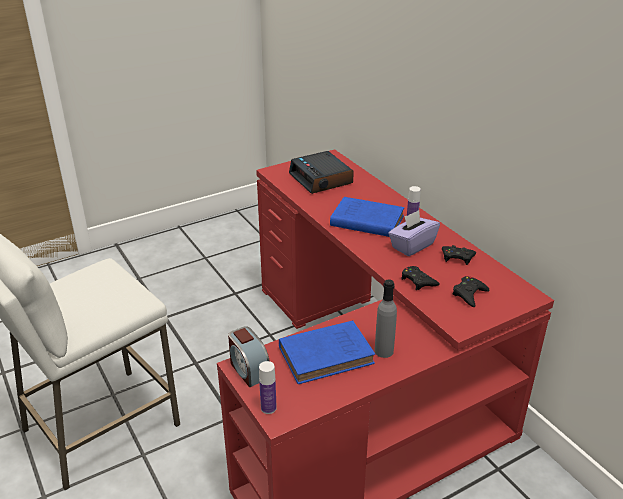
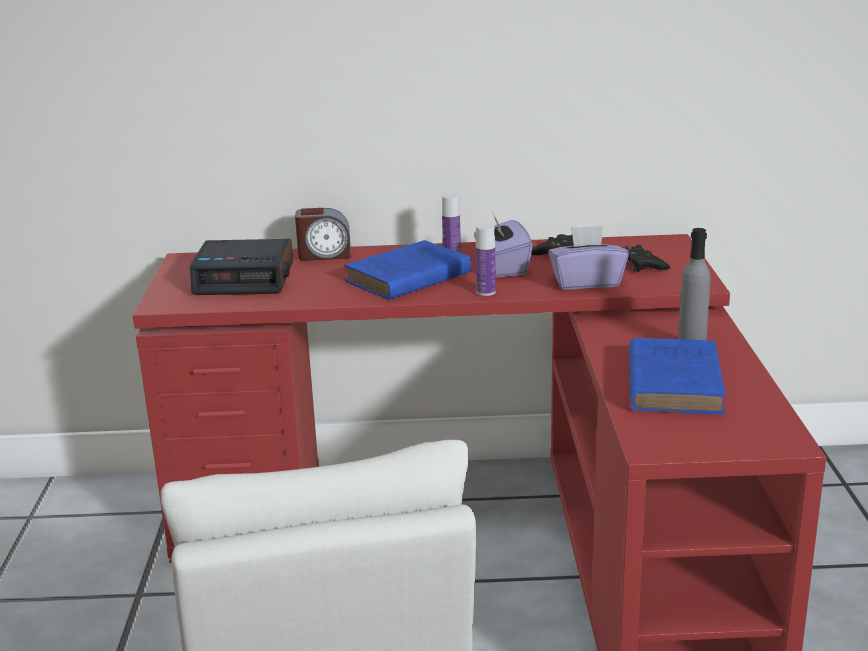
camera: 60 degrees left, 10 degrees down
(249, 369) = (665, 442): alarm clock -> alarm clock (324, 255)
(268, 408) = (761, 444): bottle -> bottle (486, 292)
(418, 281) = (586, 282): black game controller -> purple tissue box

